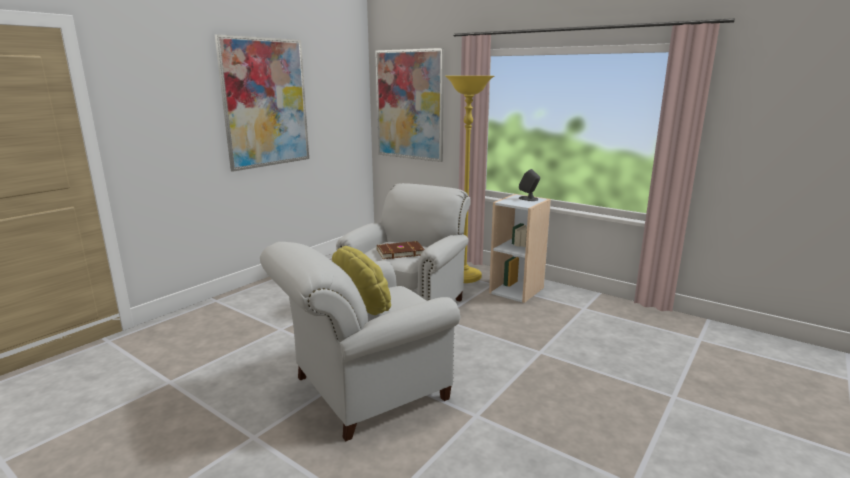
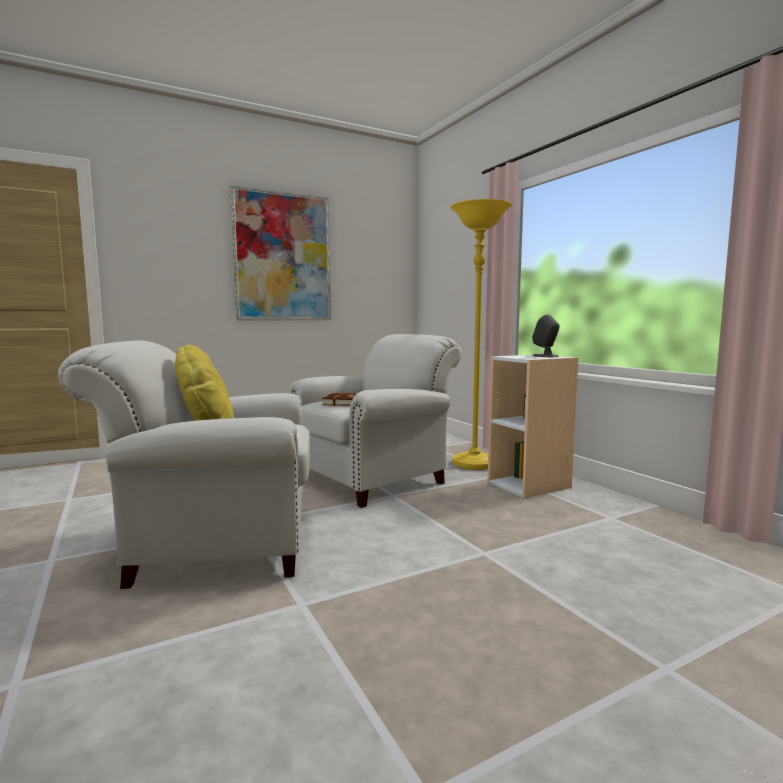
camera: 25 degrees right, 10 degrees down
(409, 105) = (448, 266): picture -> none

